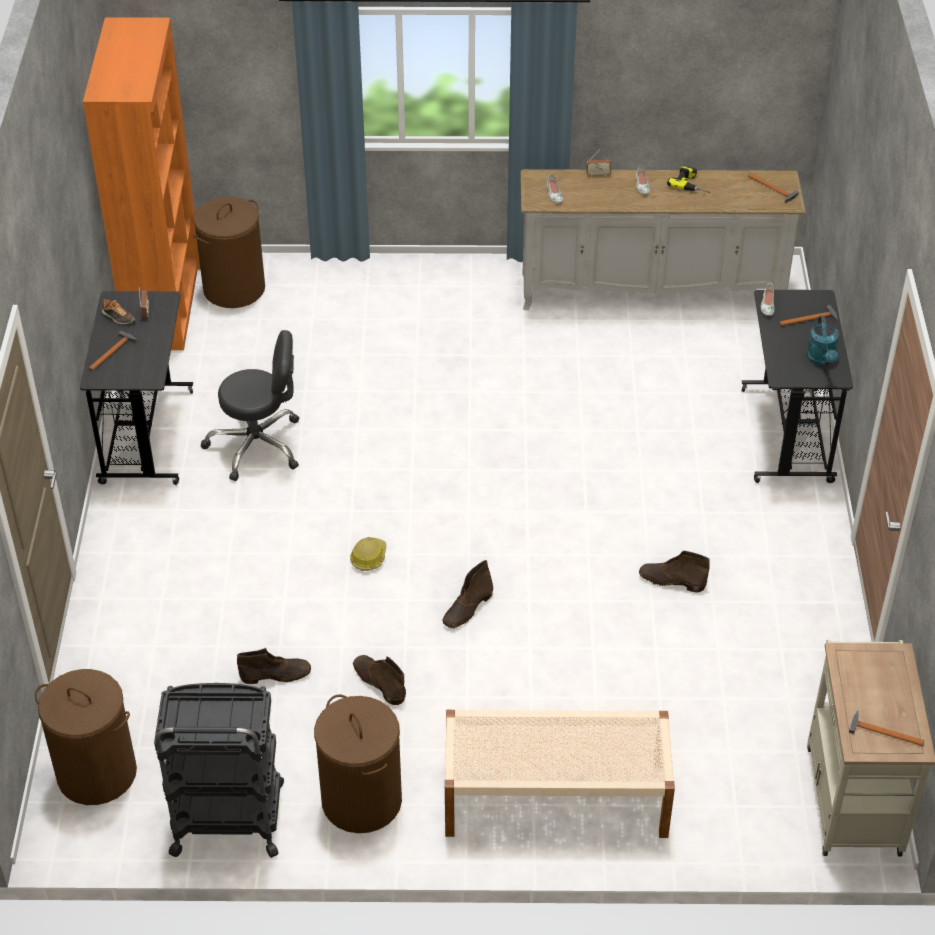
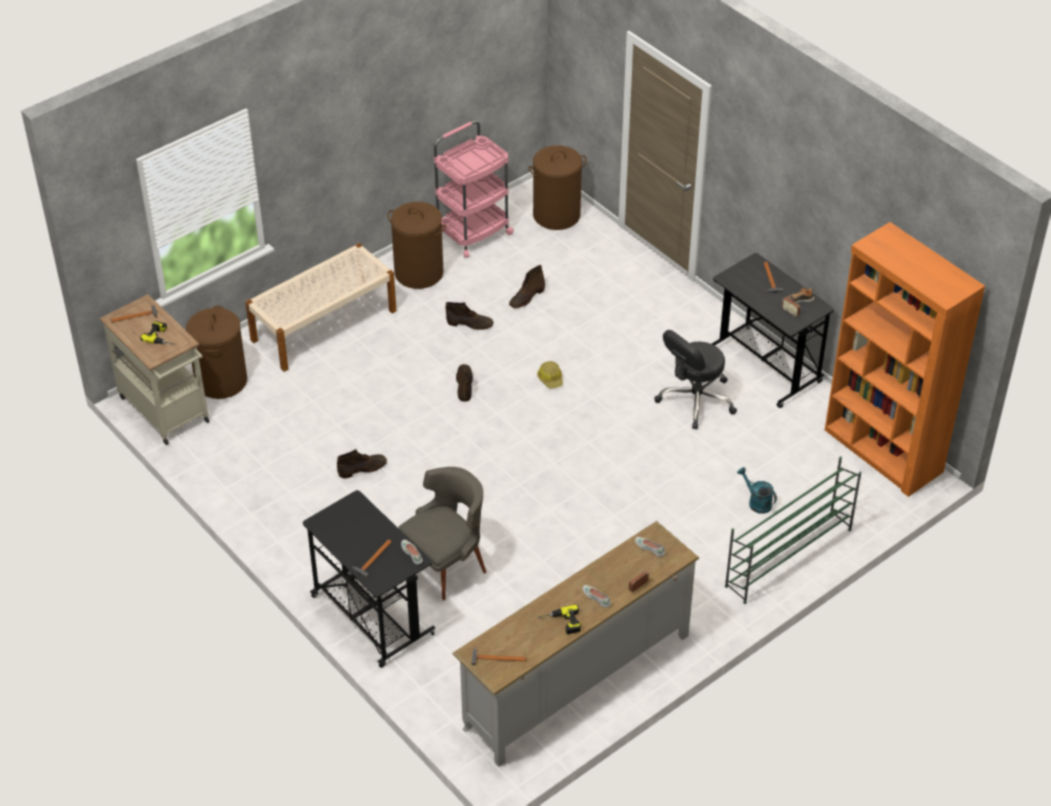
camera: 140 degrees right, 0 degrees up
(228, 818) = (473, 233): black cart -> pink cart
(234, 288) = (858, 491): brown laundry basket -> brown laundry basket (221, 381)
(366, 277) = (788, 558): none -> green shoe rack
(678, 435) = (445, 569): none -> grey chair
(822, 360) = (338, 530): turquoise watering can -> turquoise watering can (756, 502)
(866, 679) = (162, 337): none -> power drill

